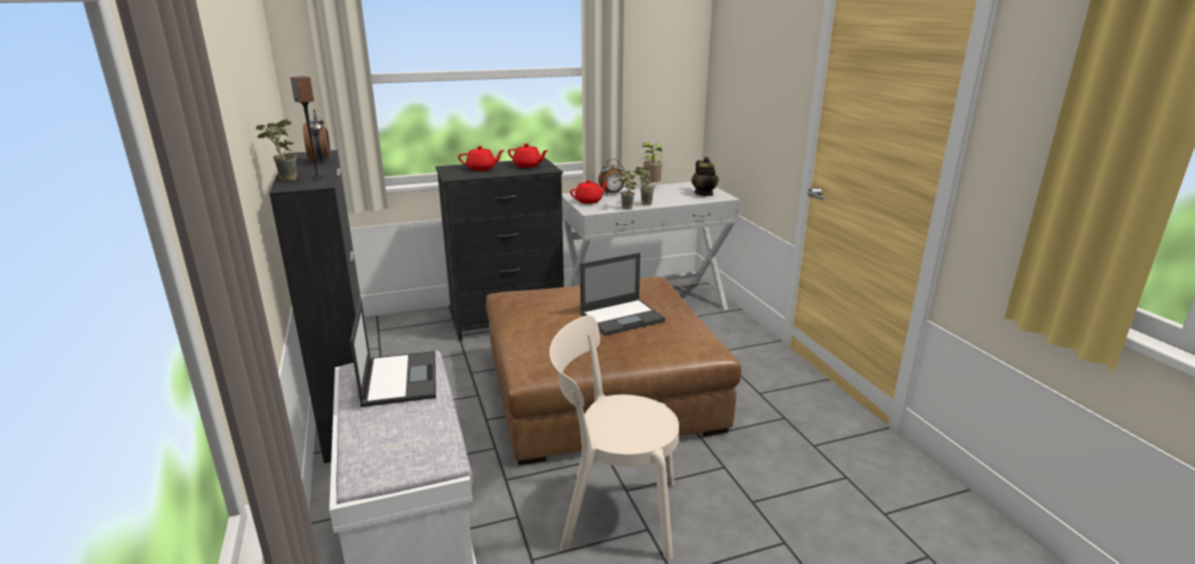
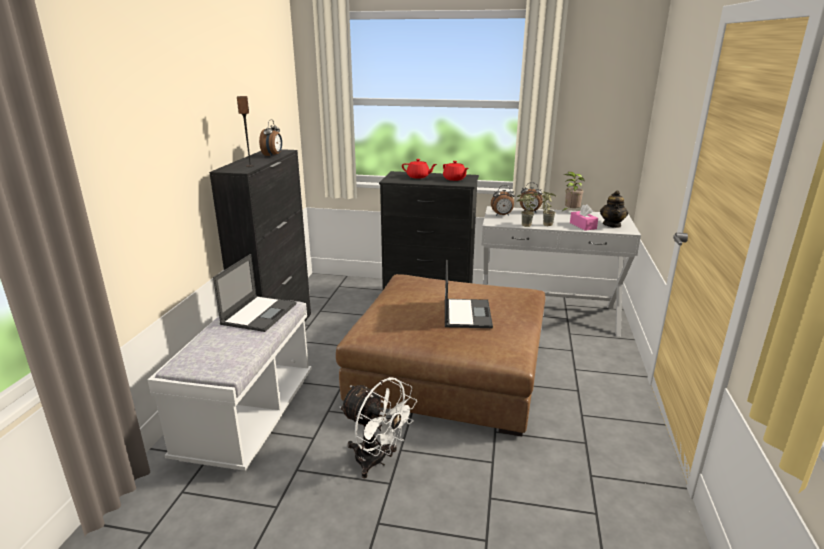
camera: 30 degrees right, 0 degrees up
(283, 180) = (230, 165): potted plant -> none
(589, 201) = (502, 215): red teapot -> alarm clock
(613, 512) = (377, 461): beige chair -> white fan
(622, 317) = (466, 313): laptop -> laptop turned 90 degrees counterclockwise
(680, 199) = (583, 226): none -> pink tissue box

